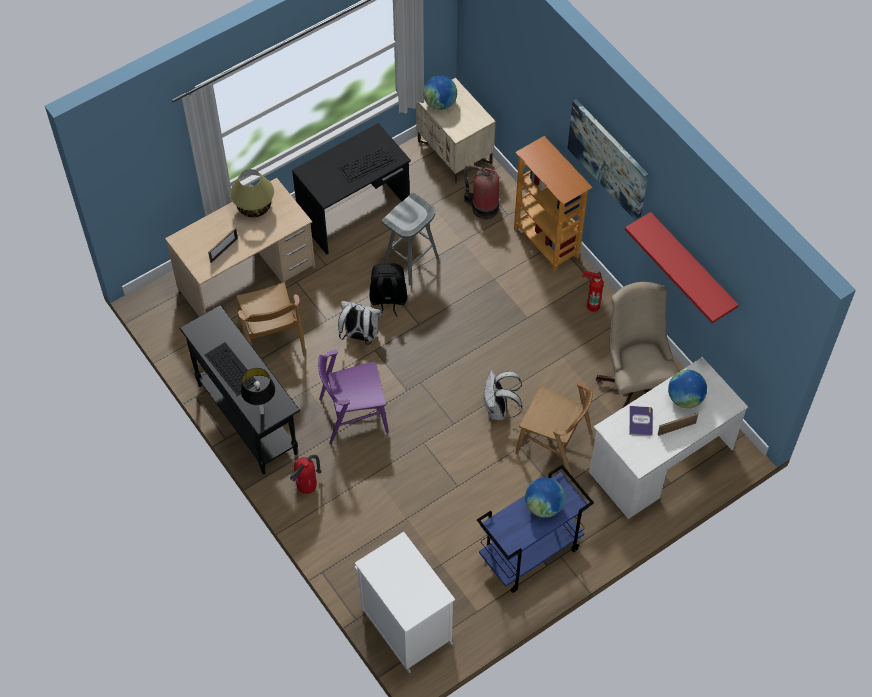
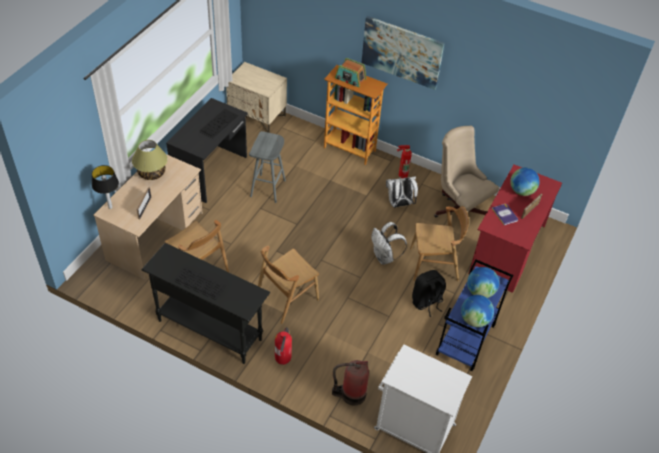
camera: 30 degrees left, 10 degrees down
(262, 412) = (242, 303): table lamp -> table lamp (110, 207)
(353, 415) = (286, 298): purple chair -> brown chair
(360, 336) = (260, 245): white backpack -> white backpack (399, 204)
(388, 300) = (266, 216): black backpack -> black backpack (427, 302)
(440, 103) = (244, 78): globe -> globe (474, 320)
(483, 207) = (295, 142): fire extinguisher -> fire extinguisher (351, 394)
(548, 164) = (350, 79): none -> radio
(661, 461) = (507, 249): white desk -> red desk
(692, 266) = (491, 100): red shelf -> none

